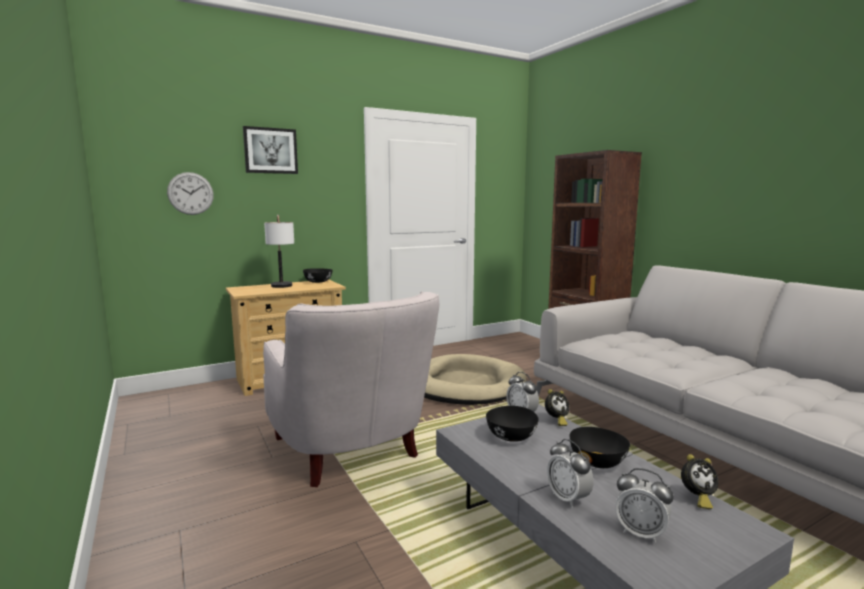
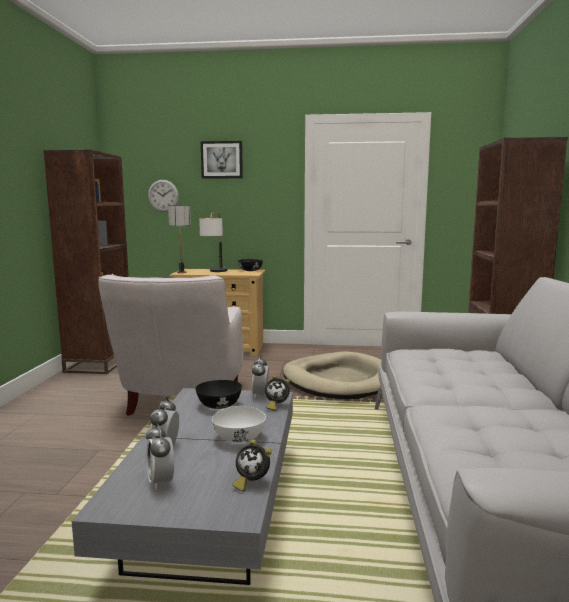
camera: 35 degrees right, 0 degrees up
(155, 433) = (100, 363): none -> brown bookcase
(242, 292) = (181, 272): none -> table lamp
(598, 462) = (239, 438): black bowl -> white bowl

